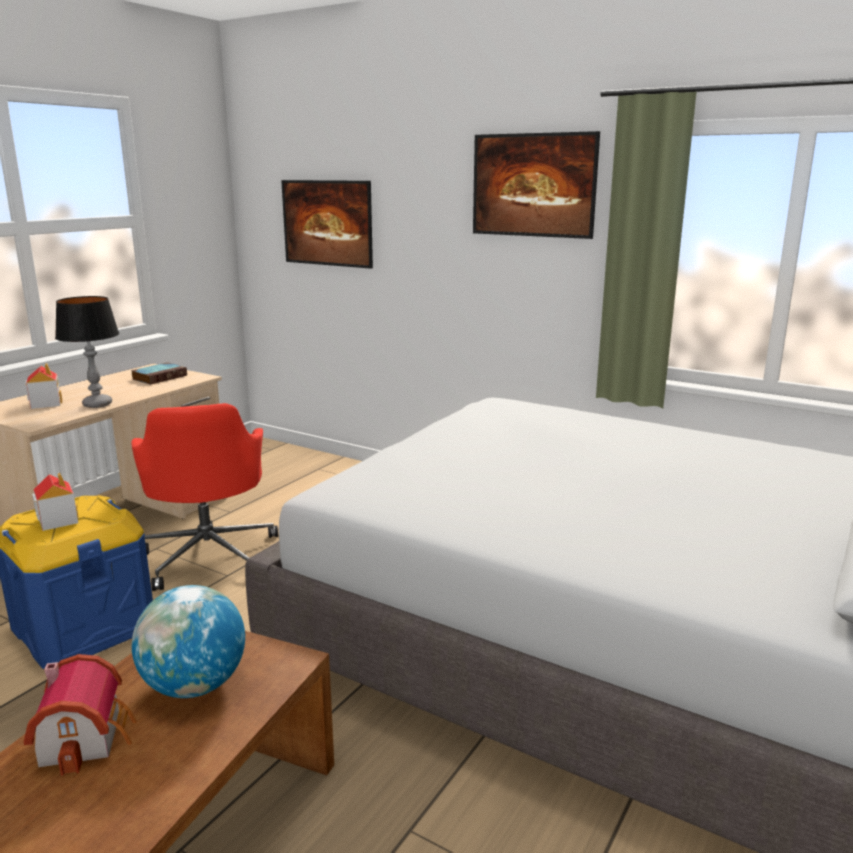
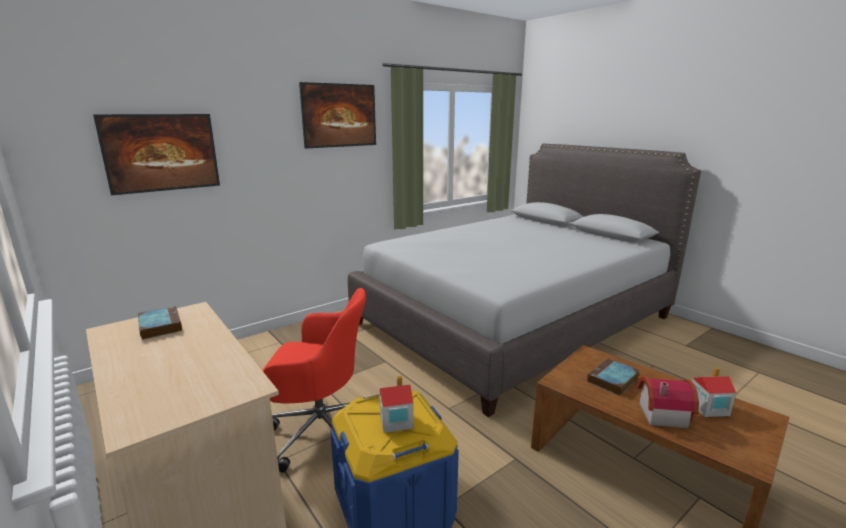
camera: 70 degrees left, 0 degrees up
(46, 403) = (169, 386): toy house -> toy house (708, 408)
(97, 404) = (220, 356): table lamp -> none
(194, 686) = (612, 380): globe -> book

